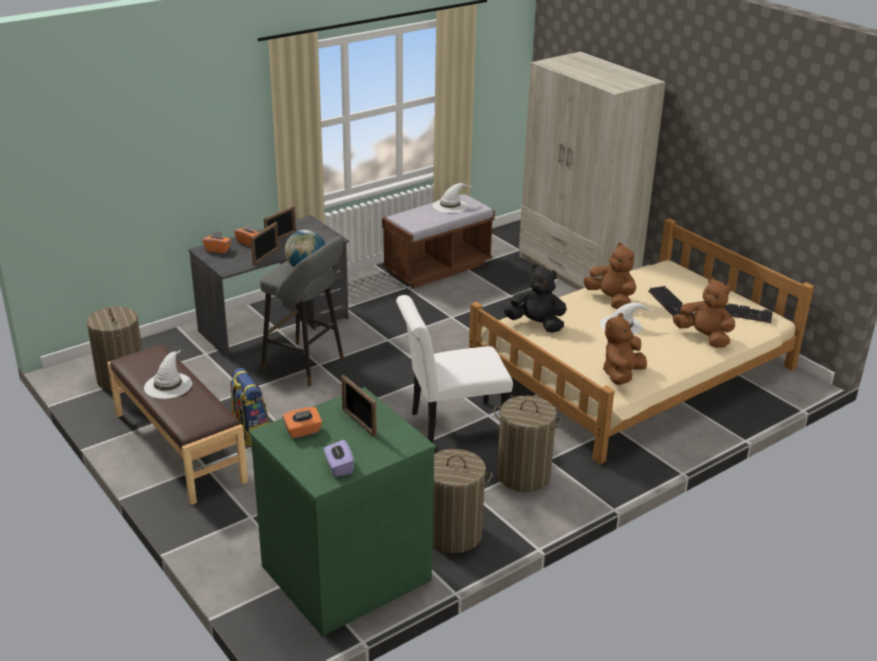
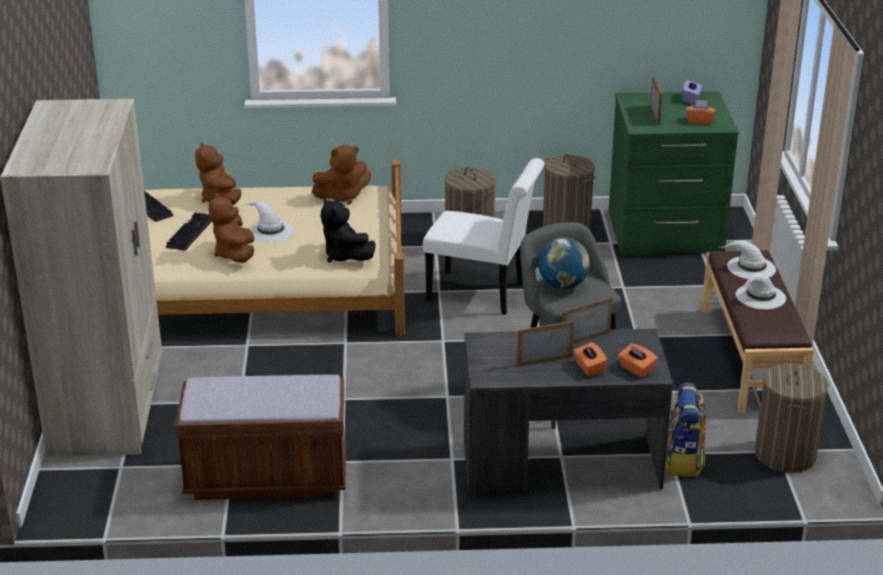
camera: 145 degrees left, 0 degrees up
(249, 433) = (674, 348): backpack -> backpack (683, 461)
(450, 205) = (235, 397): white hat -> white hat (750, 268)

